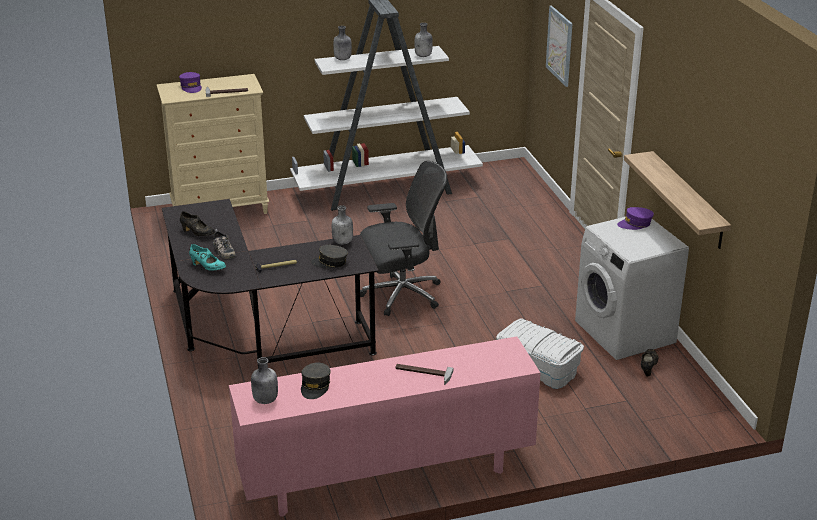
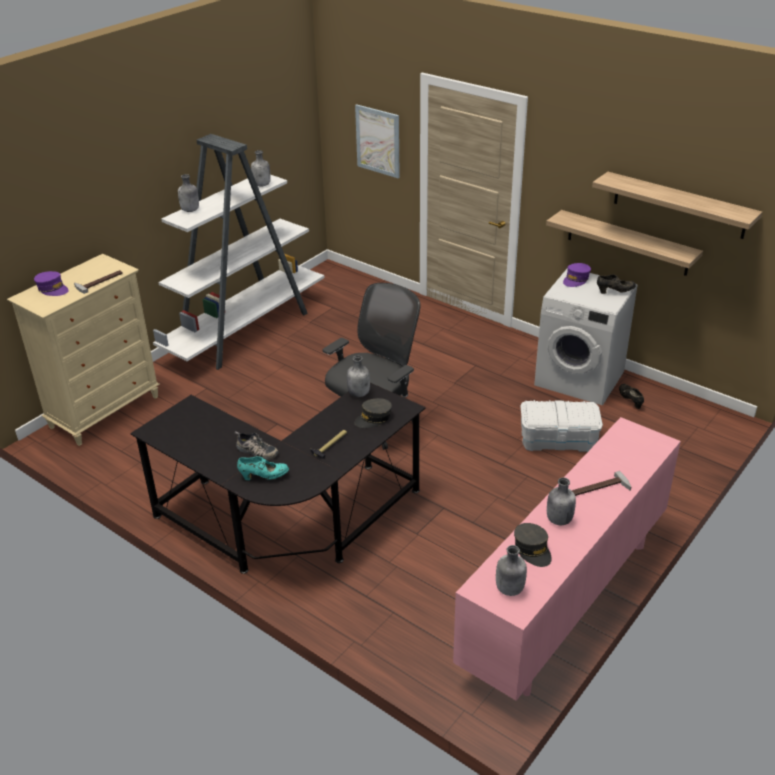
camera: 35 degrees left, 5 degrees up
(197, 233) = (206, 445): black shoe -> black shoe (615, 291)
(361, 378) = (558, 520): none -> grey bottle
(719, 170) = (679, 205): none -> shelf

